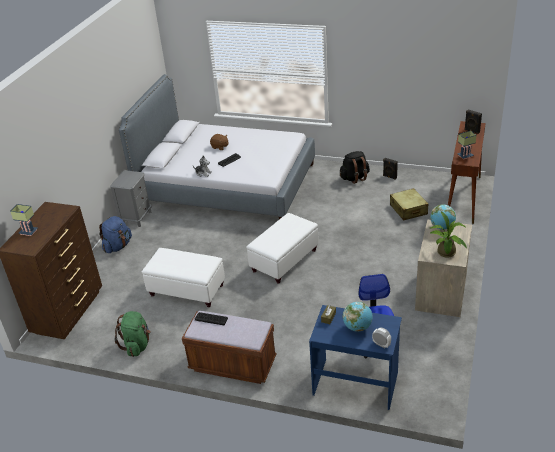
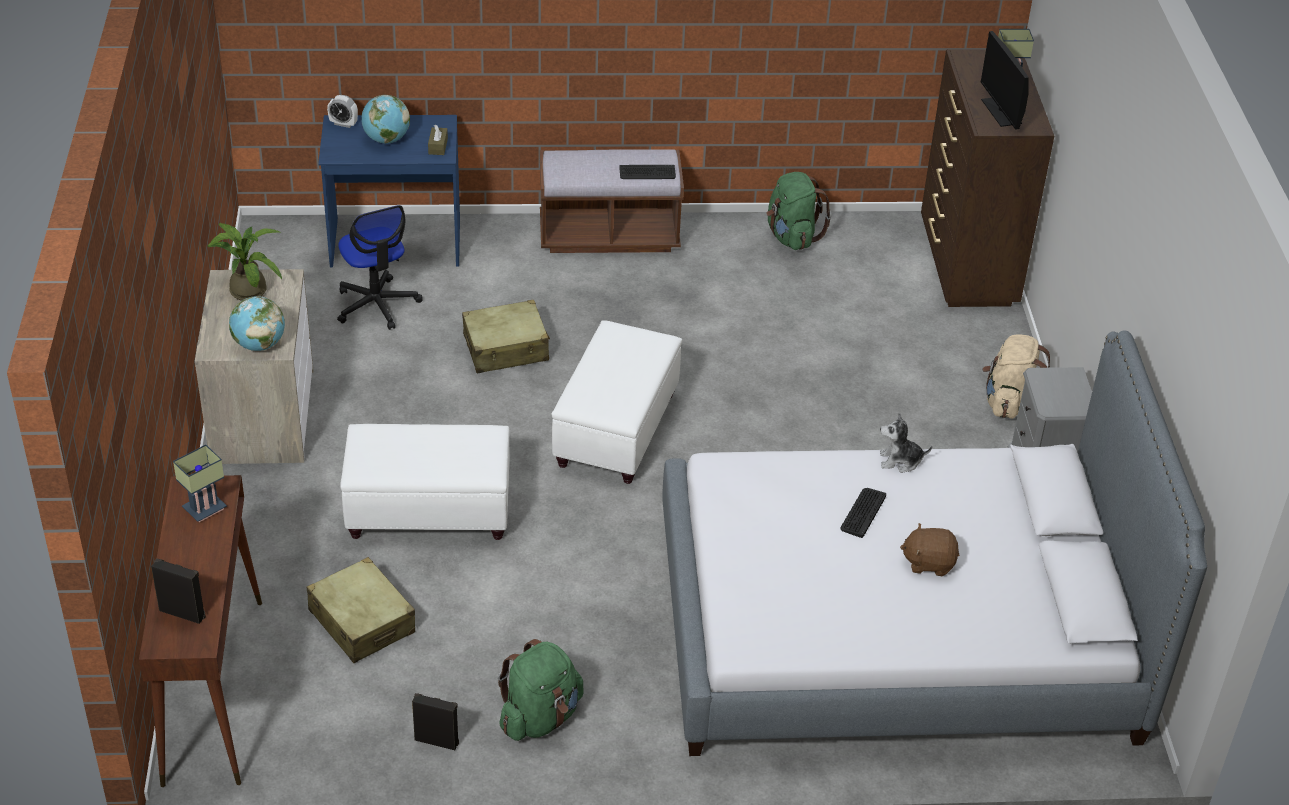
camera: 155 degrees right, 5 degrees up
(52, 216) = (1001, 111): none -> monitor
(118, 246) = (1009, 403): blue backpack -> beige backpack
(186, 290) = (780, 337): white ottoman -> white ottoman (430, 511)
(317, 306) = (506, 348): none -> beige suitcase
(354, 178) = (540, 717): black backpack -> green backpack

